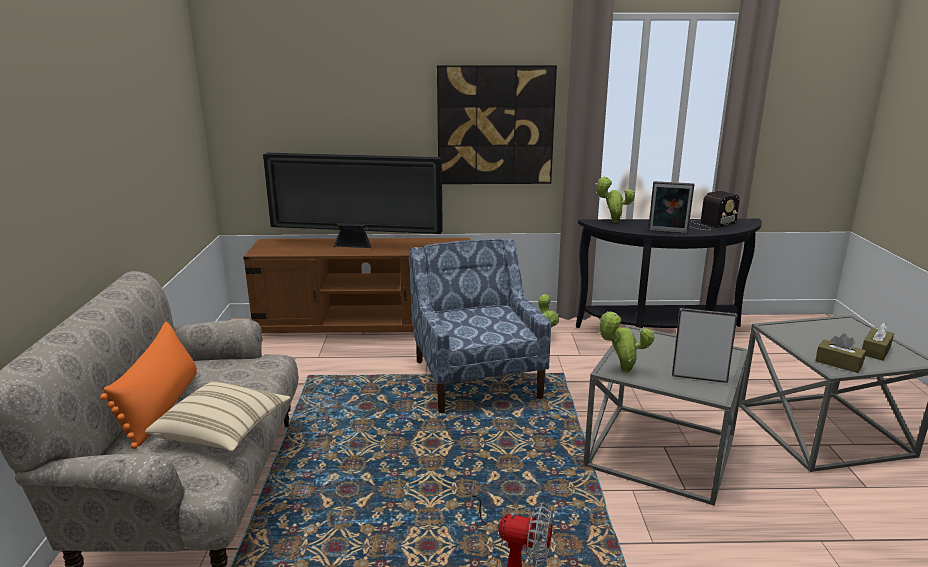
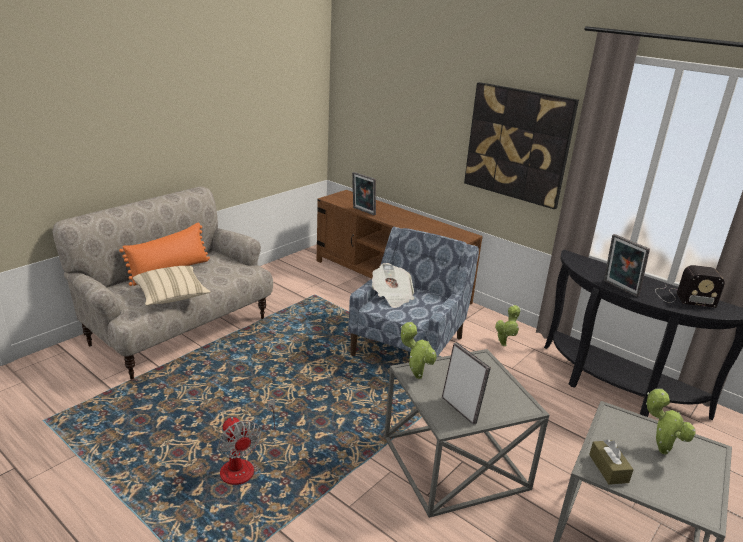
camera: 40 degrees right, 5 degrees up
(321, 252) = (363, 211): none -> picture frame
(356, 245) = (393, 214): television -> none
(459, 324) = (392, 296): none -> newspaper
(612, 221) = (590, 262): potted plant -> potted plant (659, 449)
(875, 351) = (676, 483): brown tissue box -> none

